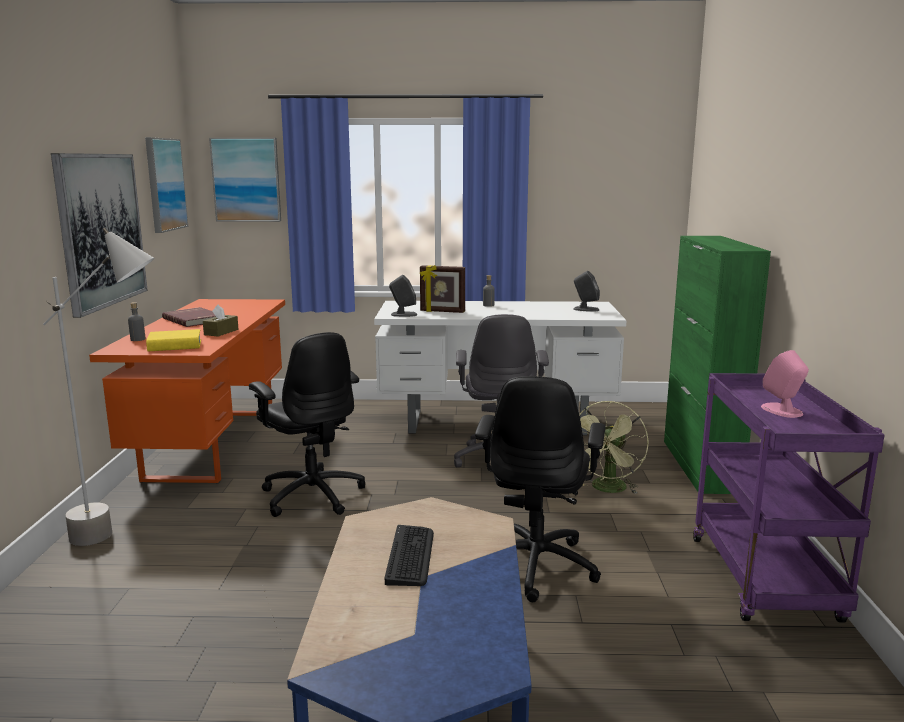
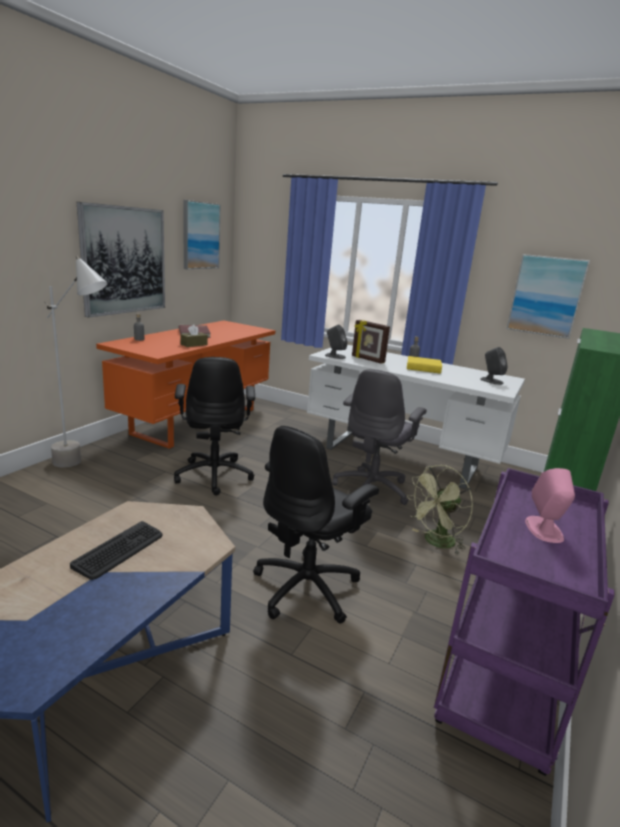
camera: 25 degrees right, 5 degrees up
(175, 346) = (150, 348): yellow book -> yellow book (423, 368)
(246, 180) = (266, 238): picture -> picture (546, 296)

